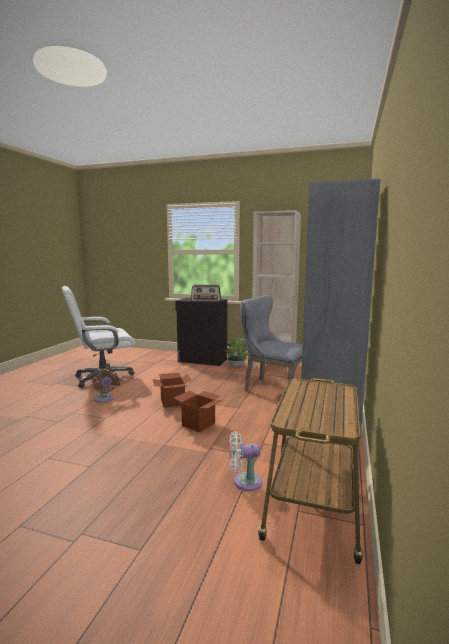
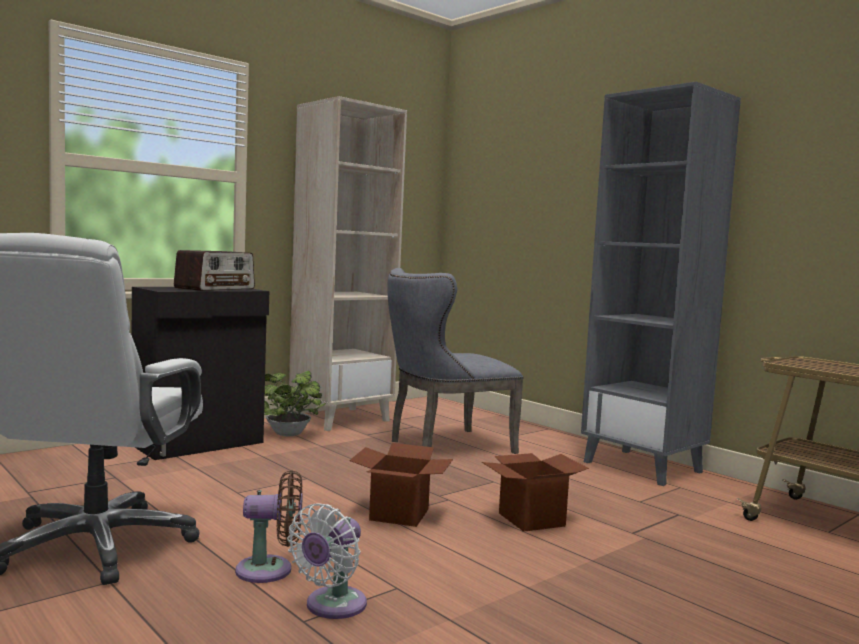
camera: 60 degrees left, 5 degrees down
(244, 482) = (750, 539): white fan -> white fan (332, 606)

